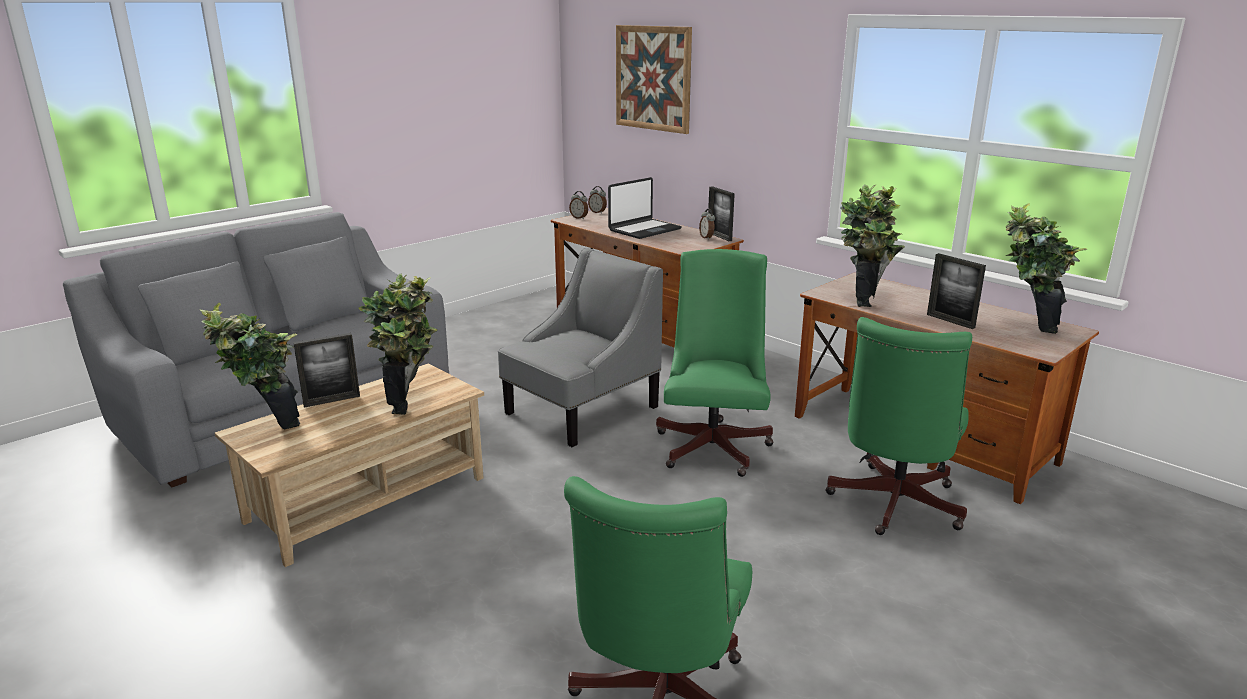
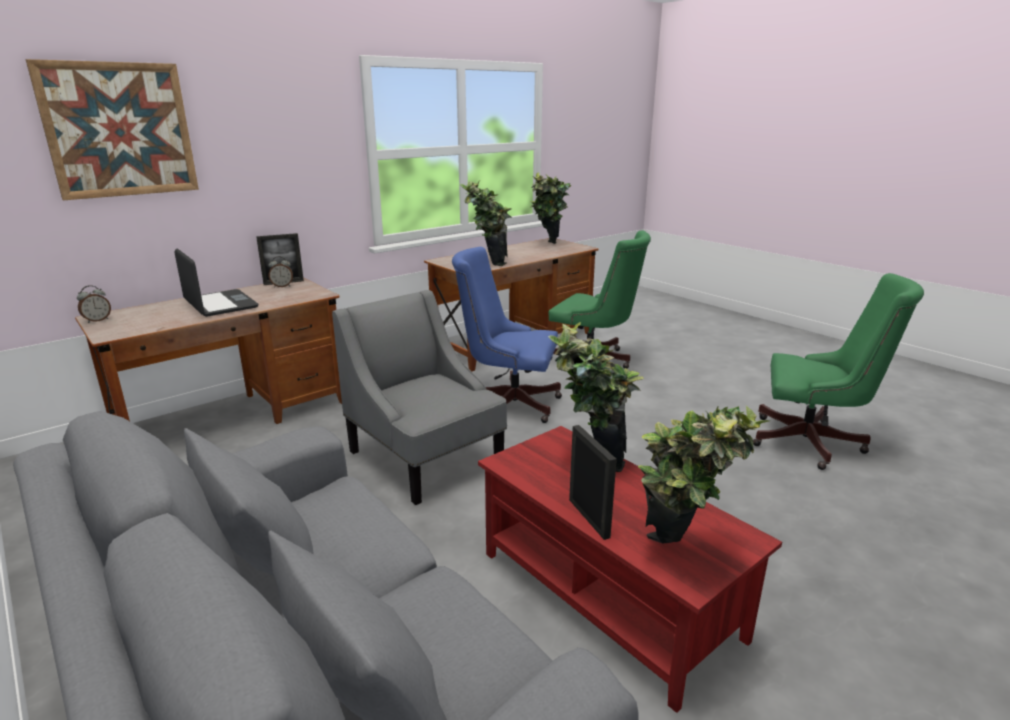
camera: 85 degrees left, 0 degrees up
(368, 499) = (606, 594): beige coffee table -> red coffee table
(579, 218) = (111, 329): alarm clock -> none
(714, 444) = (508, 403): green office chair -> blue office chair
(950, 321) = (534, 254): picture frame -> none

